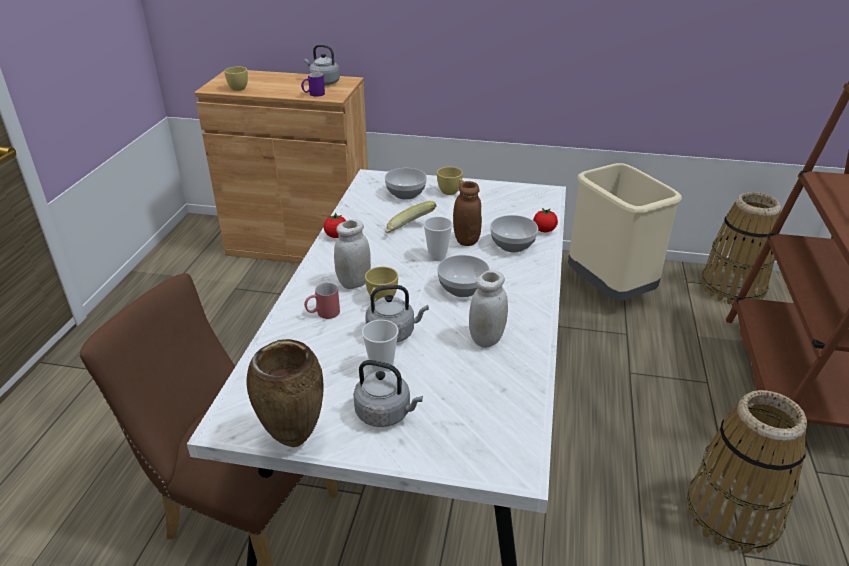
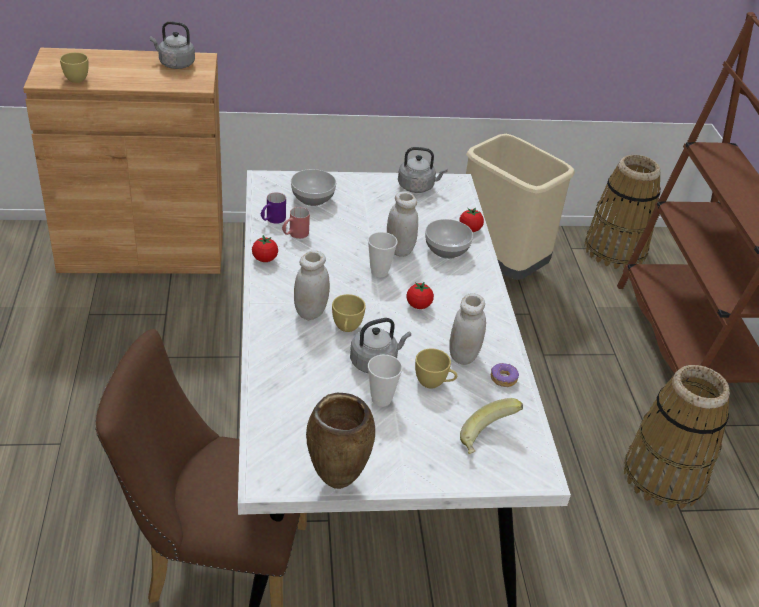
camera: 20 degrees left, 5 degrees up
(313, 94) = (173, 83): purple mug -> purple mug (272, 220)
(323, 314) = (297, 351): red mug -> red mug (295, 235)
(386, 413) = (406, 443): grey kettle -> grey kettle (418, 187)
(409, 231) = (338, 244): banana -> banana (488, 439)
(451, 192) = (360, 192): yellow cup -> yellow cup (434, 383)
(462, 289) = (418, 305): bowl -> tomato
(466, 240) = (399, 250): brown jar -> white jar
(520, 366) = (503, 378): none -> donut

